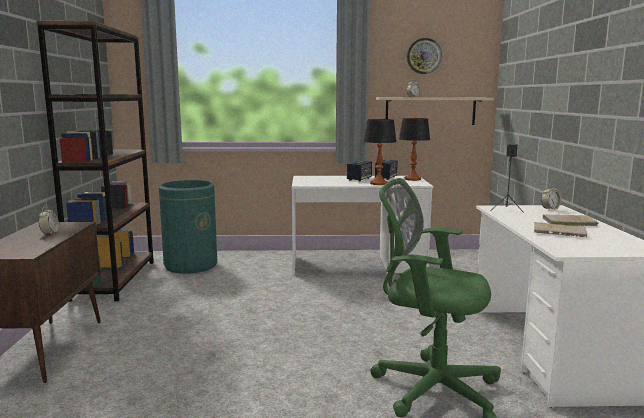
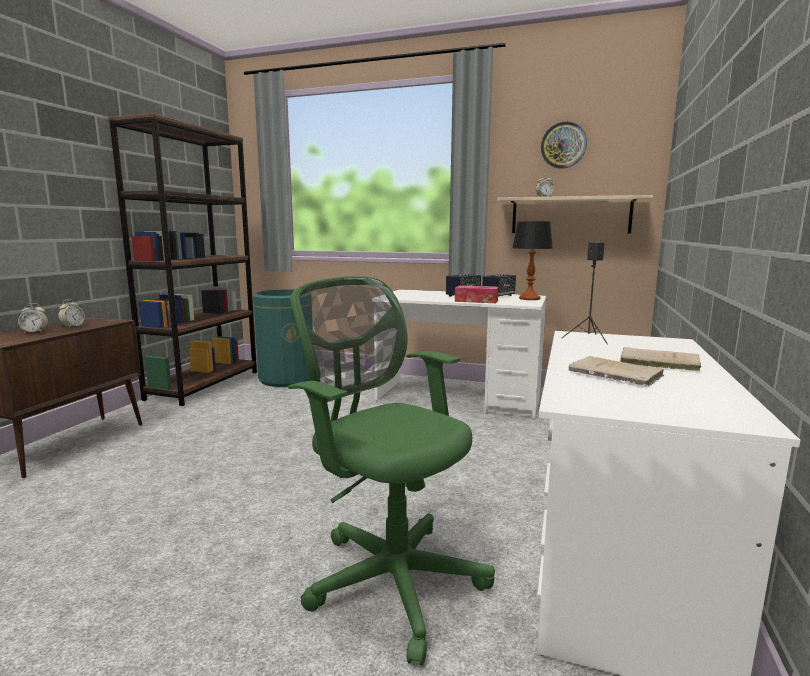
camera: 20 degrees right, 0 degrees up
(378, 183) = (476, 301): table lamp -> tissue box
(550, 209) = (659, 342): alarm clock -> alarm clock (35, 332)

